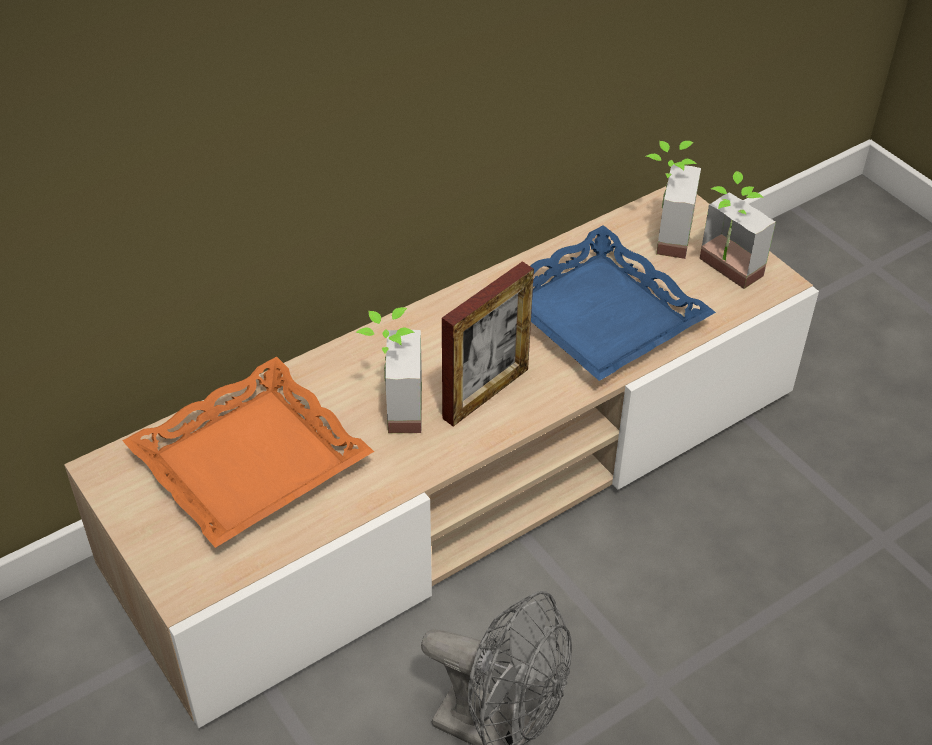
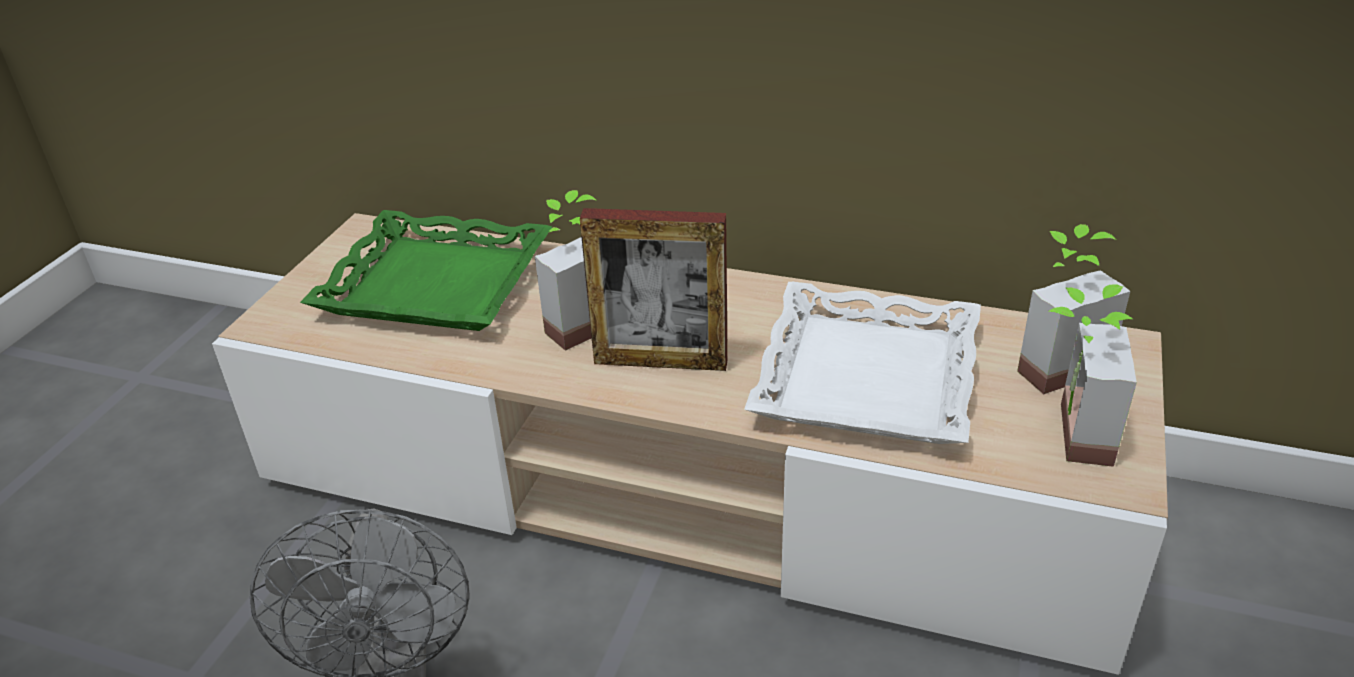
camera: 55 degrees right, 10 degrees down
(249, 460) = (437, 283): orange tray -> green tray
(598, 315) = (865, 377): blue tray -> white tray

